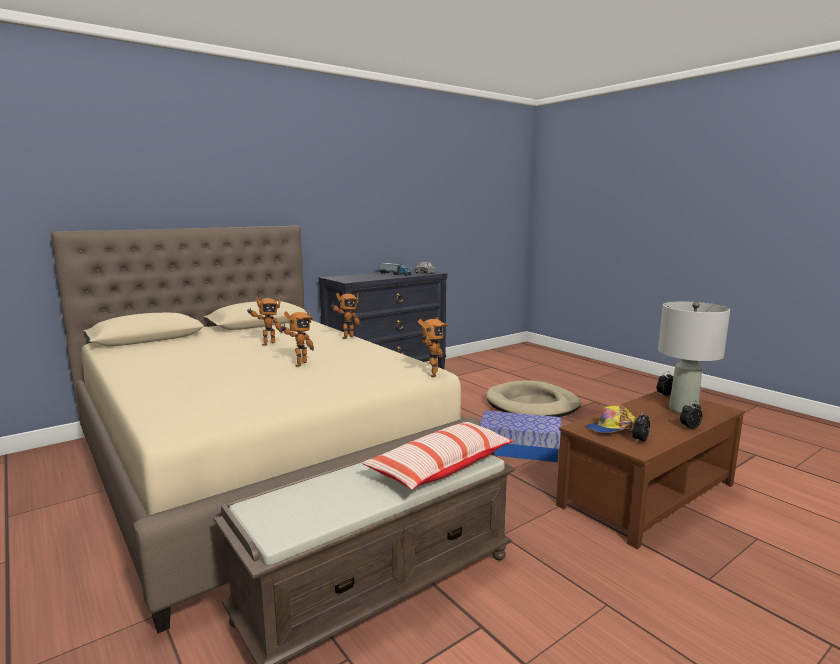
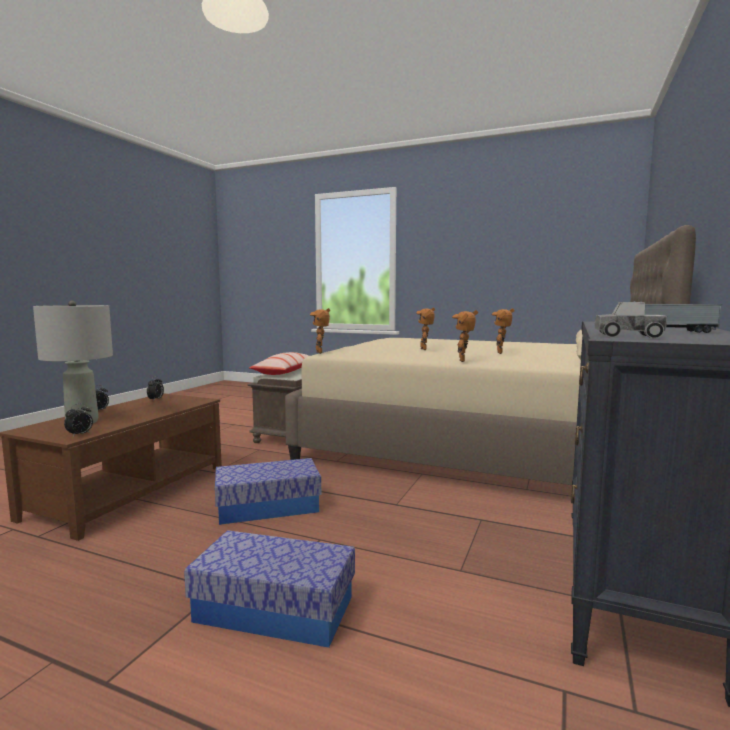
camera: 150 degrees right, 5 degrees down
(532, 404) = (274, 609): beige dog bed -> storage box
(610, 428) = (175, 402): cap -> none

